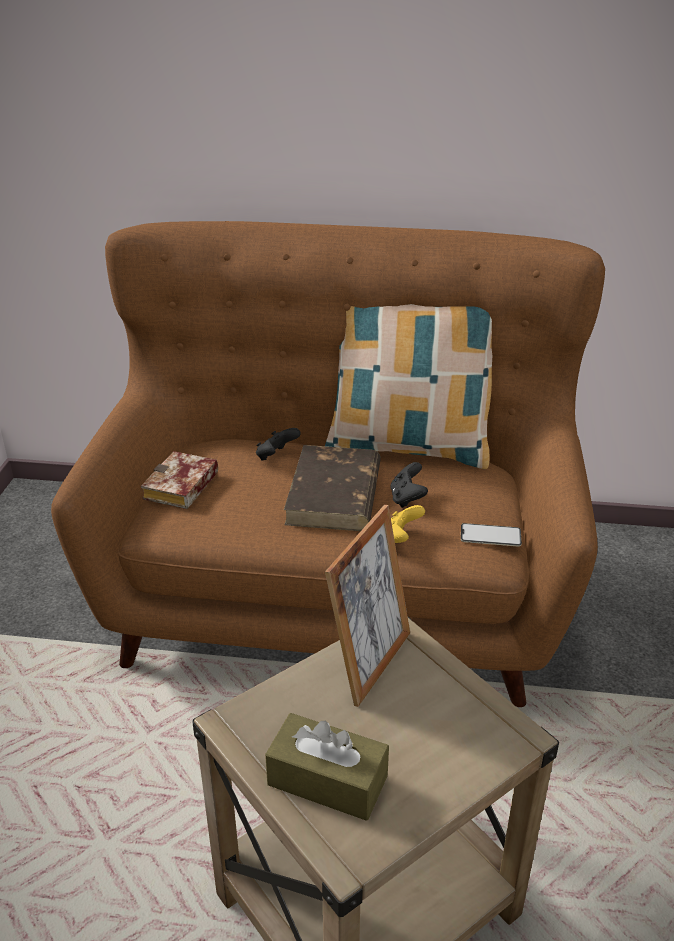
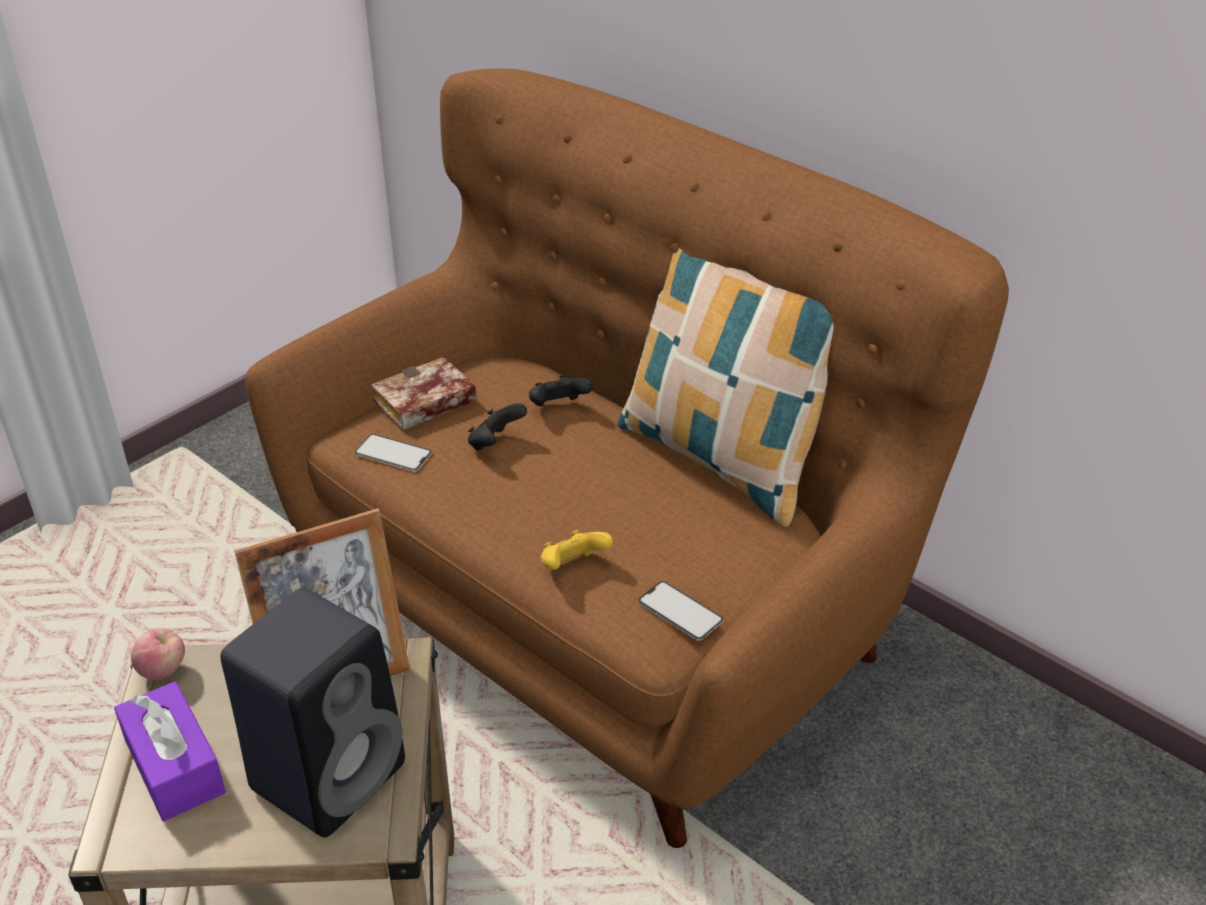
camera: 35 degrees right, 5 degrees up
(198, 525) = (393, 453): none -> phone
(236, 724) = (163, 670): none -> apple
(327, 780) = (174, 766): brown tissue box -> purple tissue box
(334, 494) = (565, 480): brown book -> none
(407, 498) = (639, 522): black game controller -> black game controller (495, 443)
(440, 721) = (331, 772): none -> black speaker

